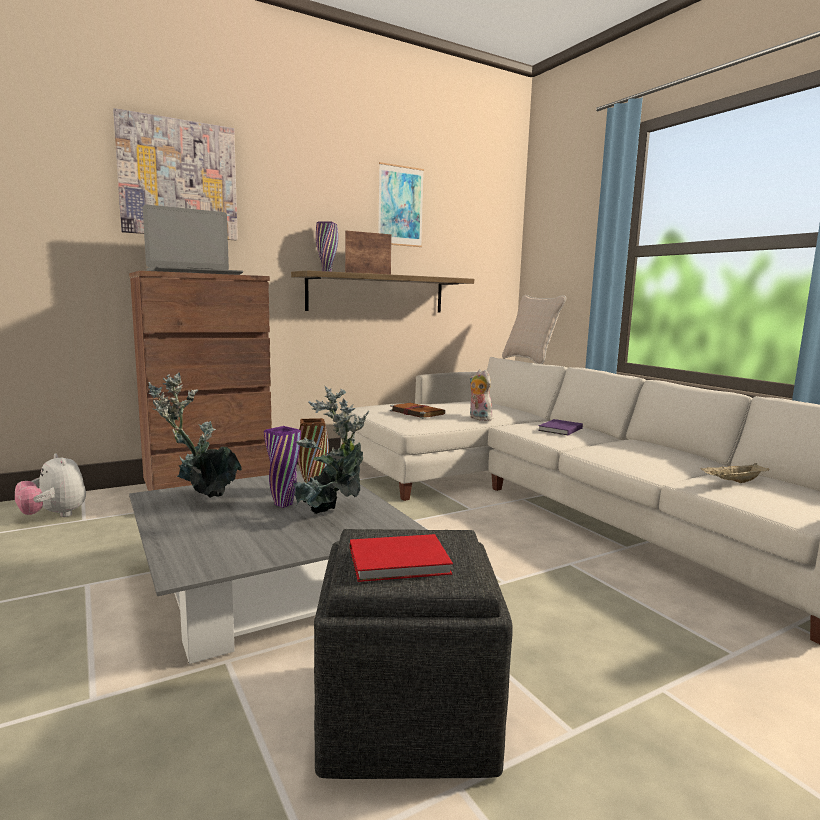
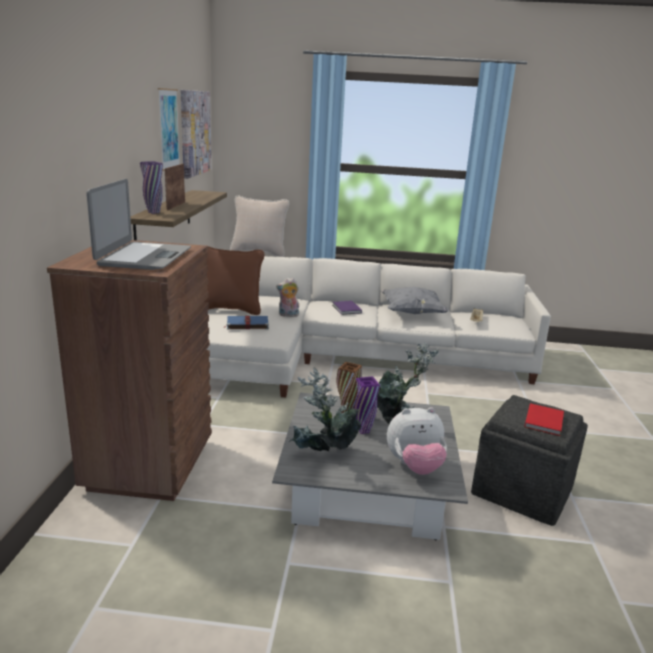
camera: 55 degrees left, 10 degrees up
(54, 515) = (94, 561): plush toy -> plush toy (414, 466)
(178, 179) = (59, 140): picture -> picture (194, 133)
(416, 412) = (246, 324): brown book -> blue book
(438, 404) = (231, 309): none -> brown pillow
(641, 450) = (412, 313): none -> grey pillow

